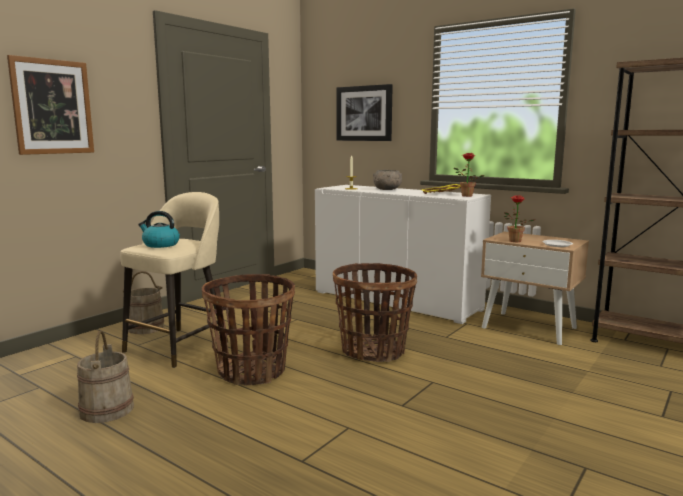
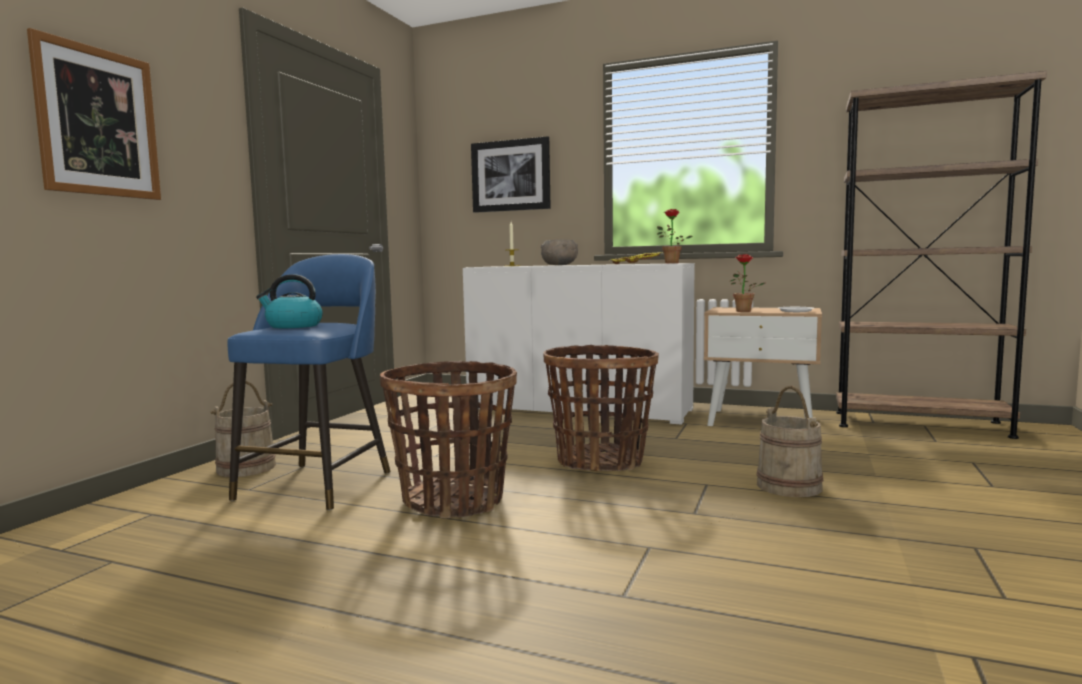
camera: 15 degrees left, 5 degrees down
(107, 409) = (259, 576): beige bucket -> beige bucket (789, 486)
(179, 346) = (318, 484): beige stool -> blue stool

